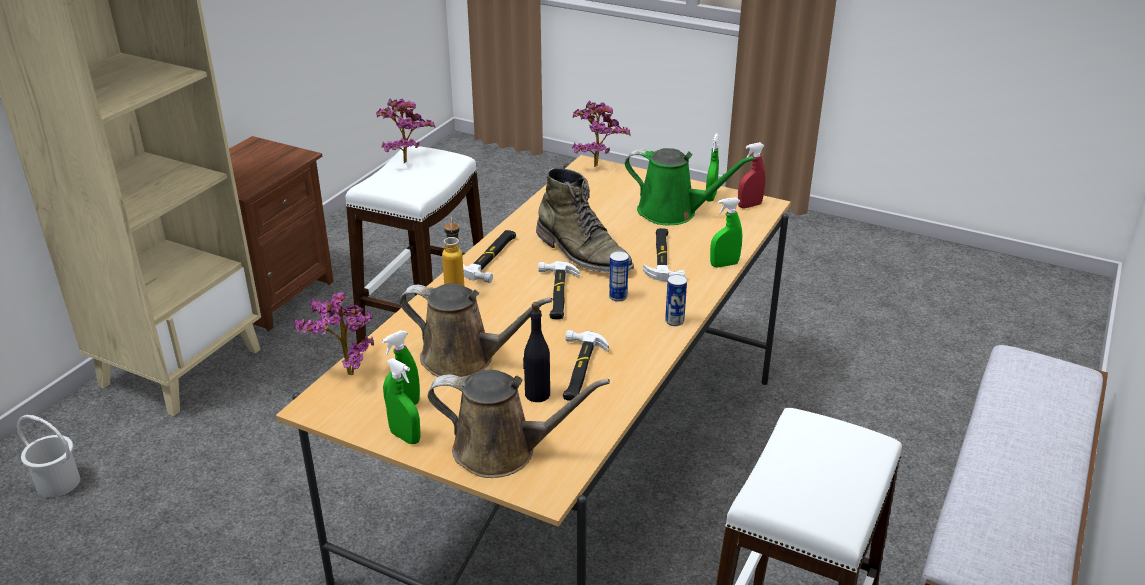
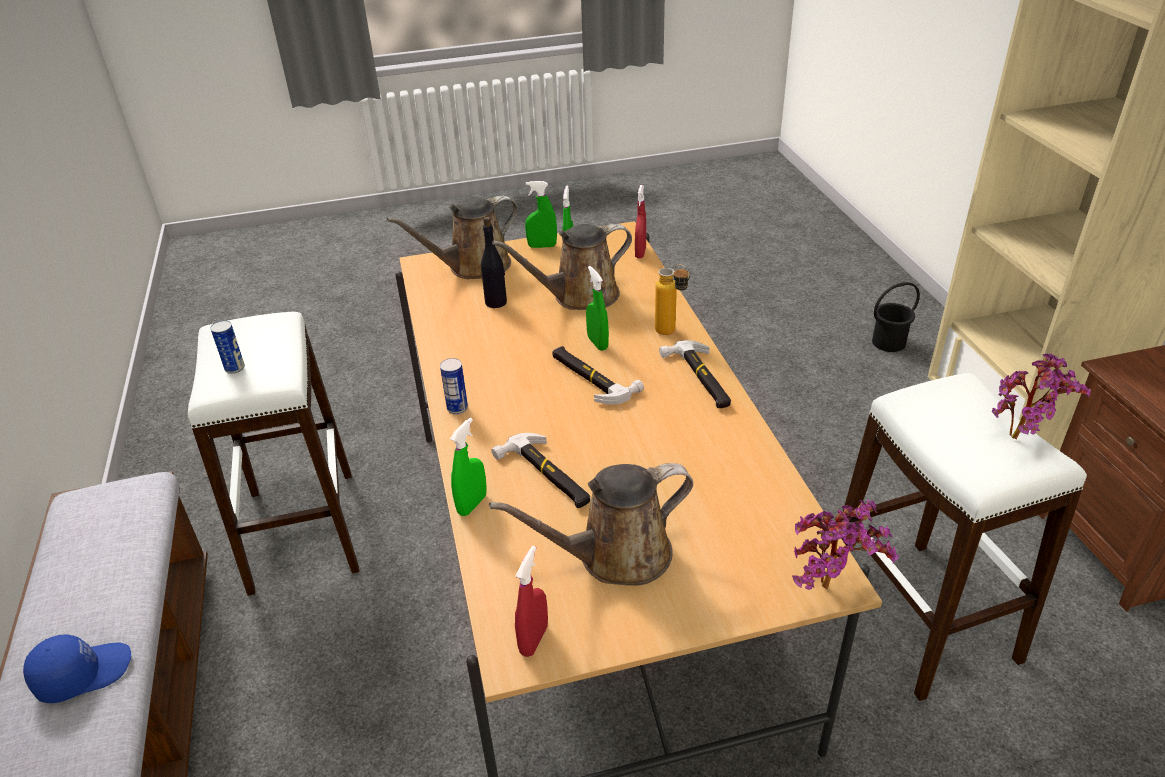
camera: 140 degrees right, 5 degrees up
(59, 482) = (889, 343): white bucket -> black bucket
(344, 372) = (640, 253): potted plant -> red spray bottle
(579, 369) = (488, 331): hammer -> none
(583, 253) = (630, 432): green boot -> none
(618, 297) = (535, 404): can -> can (235, 368)
(673, 212) = (615, 556): green watering can -> brown watering can
(710, 197) = (602, 623): green spray bottle -> green spray bottle (597, 343)
(1020, 421) = (83, 673): none -> blue cap

